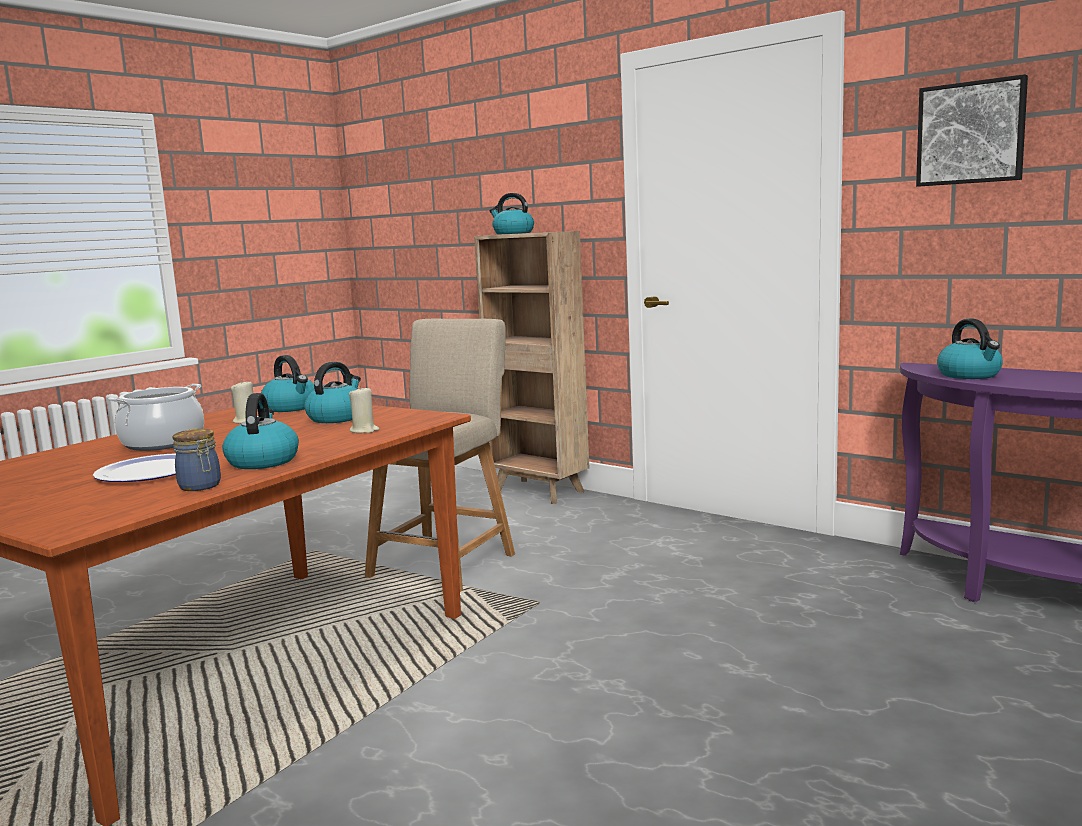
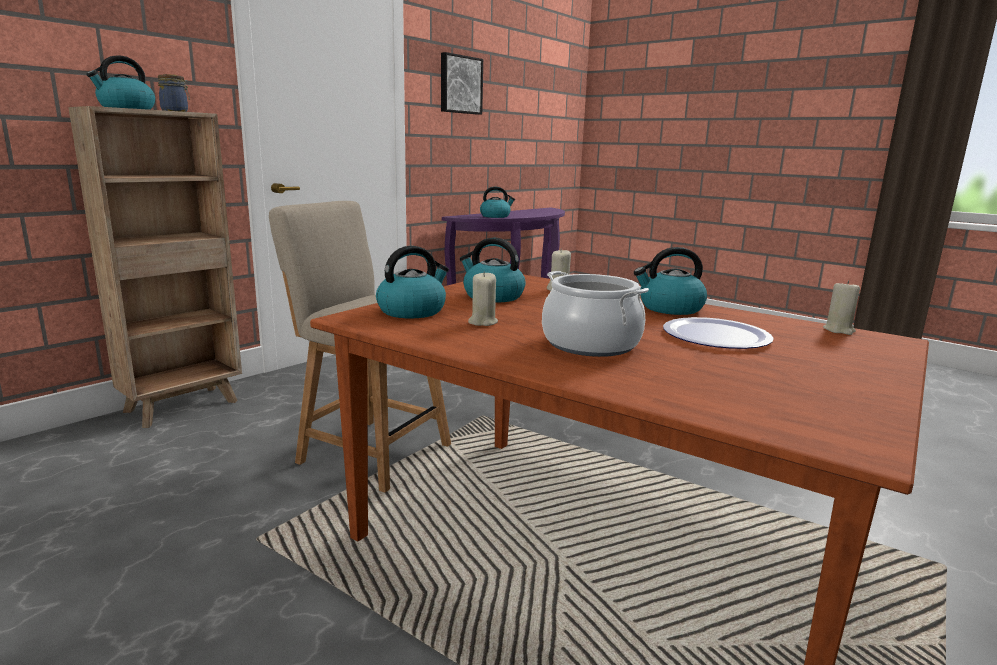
camera: 90 degrees left, 5 degrees up
(124, 513) = (839, 330): none -> beige candle
(200, 486) = (755, 318): jar -> jar (176, 111)

